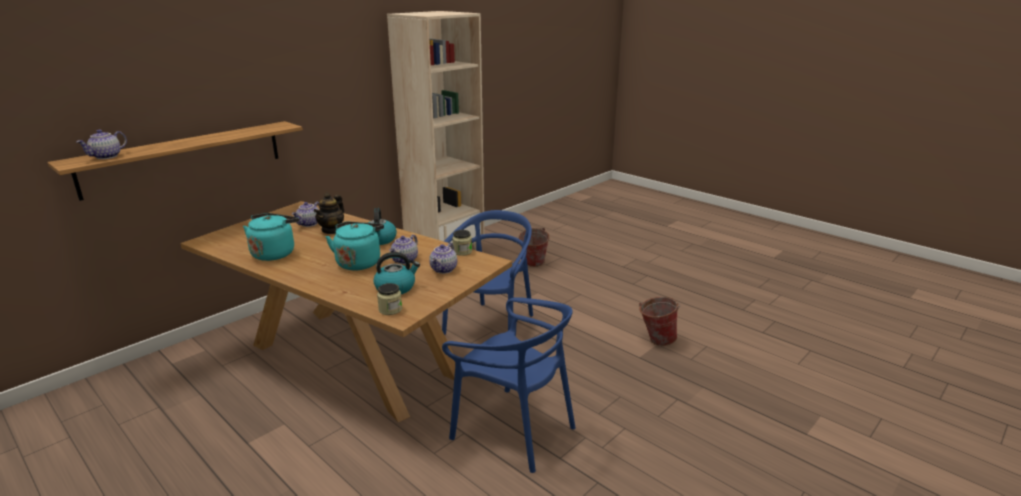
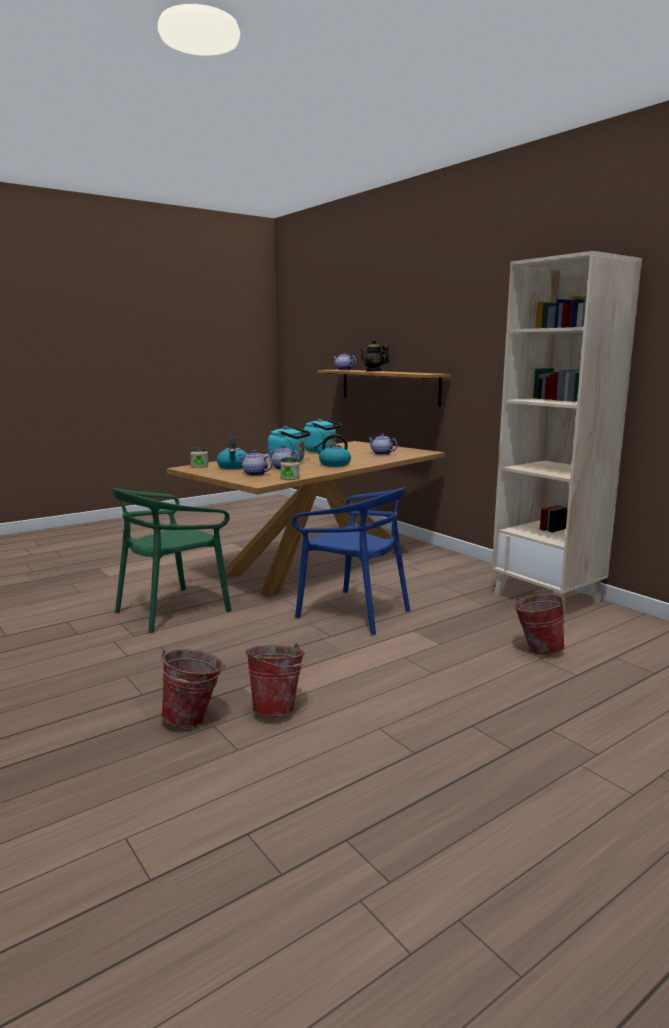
camera: 100 degrees right, 10 degrees down
(332, 230) = (364, 457): teapot -> teapot (373, 371)
(513, 430) = (172, 610): blue chair -> green chair
(690, 367) = (194, 719): none -> bucket

